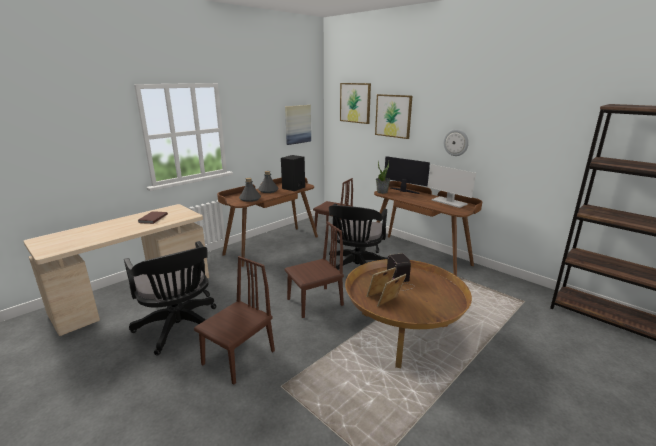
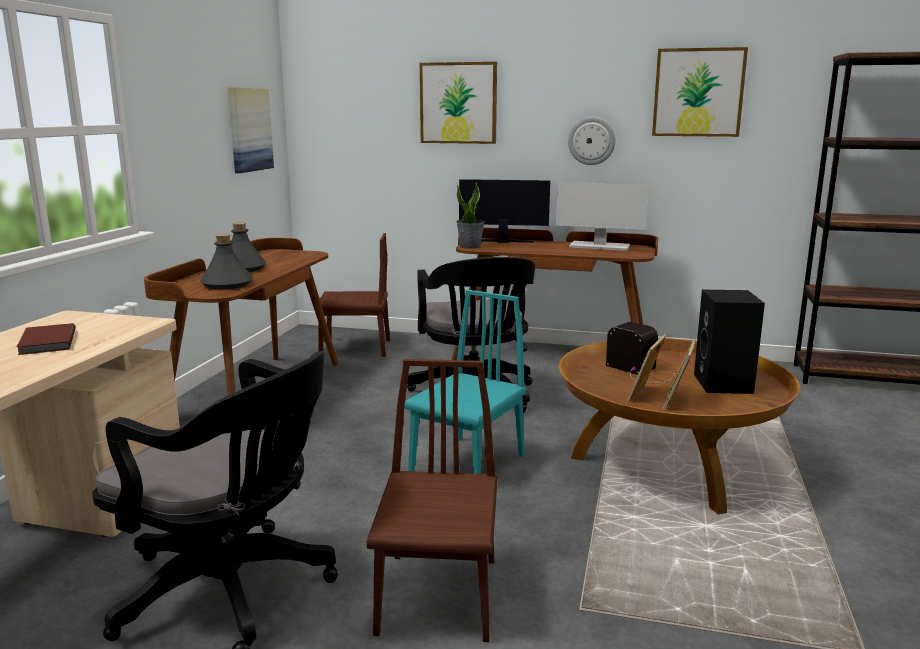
camera: 30 degrees left, 5 degrees down
(293, 188) = (290, 259): black speaker -> black speaker (724, 384)
(314, 302) = (467, 464): brown chair -> turquoise chair
(355, 103) = (366, 83): picture -> picture (698, 92)

